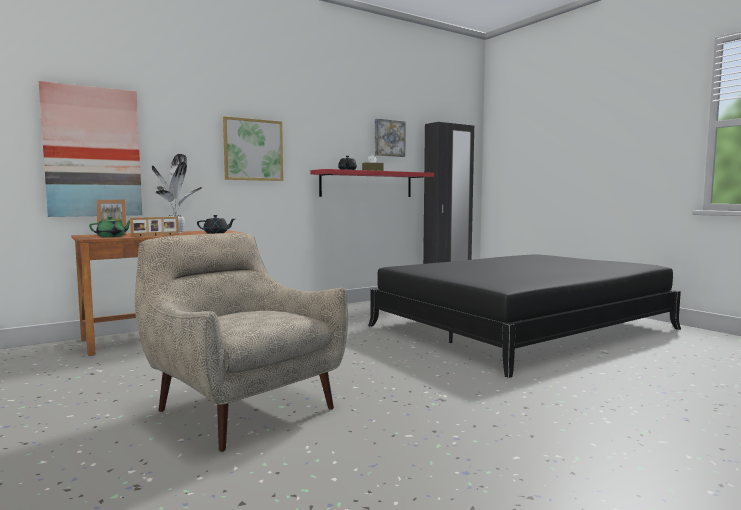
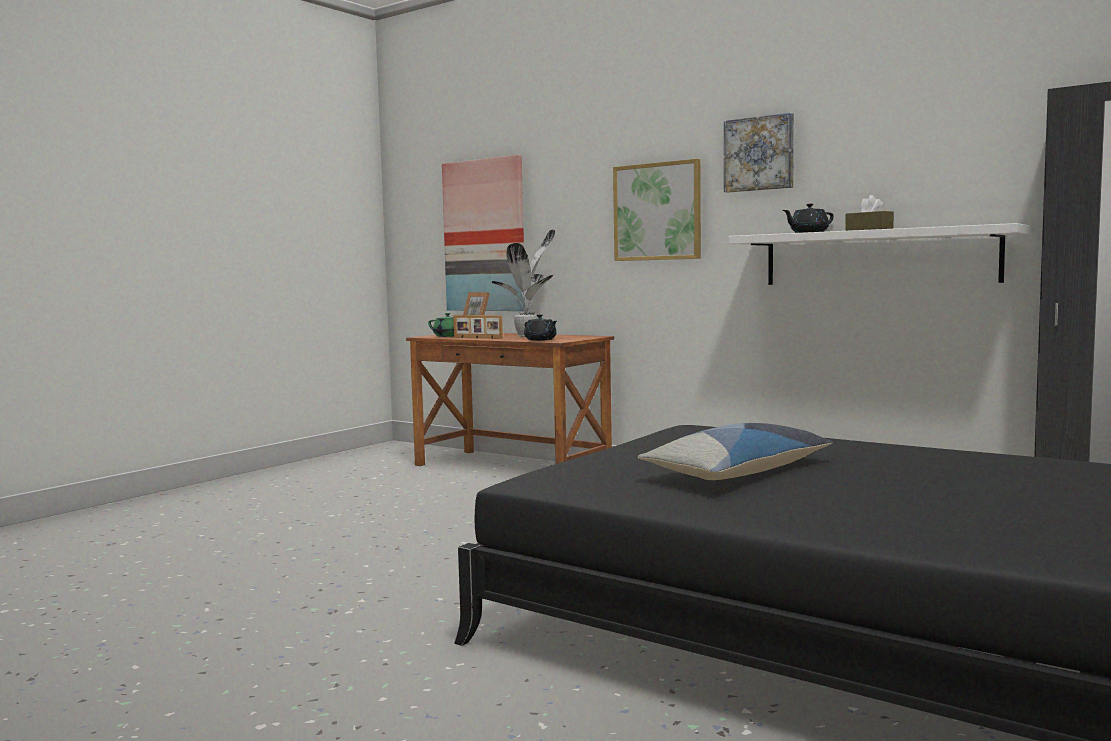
camera: 70 degrees right, 0 degrees up
(242, 406) = (285, 536): beige armchair -> none
(367, 184) = (878, 257): red shelf -> white shelf
(389, 138) = (940, 150): picture -> picture (759, 154)
(506, 271) = (739, 472): none -> pillow

